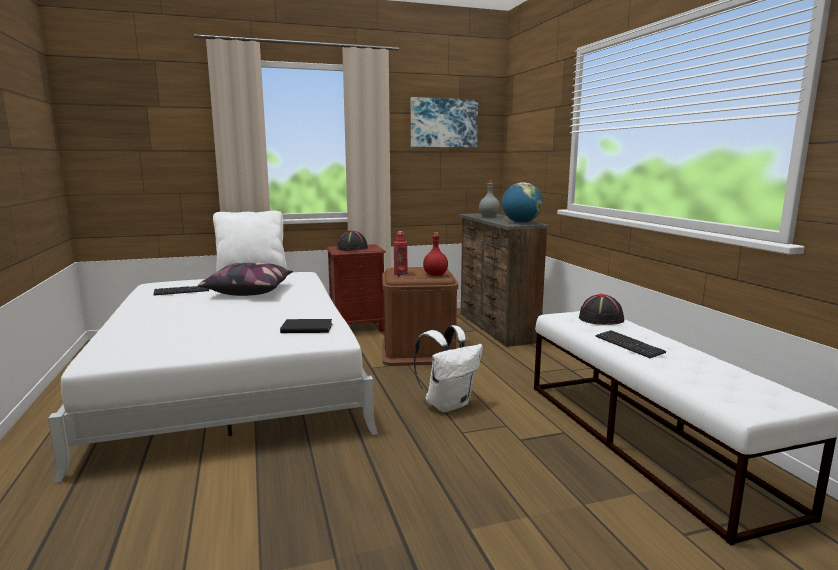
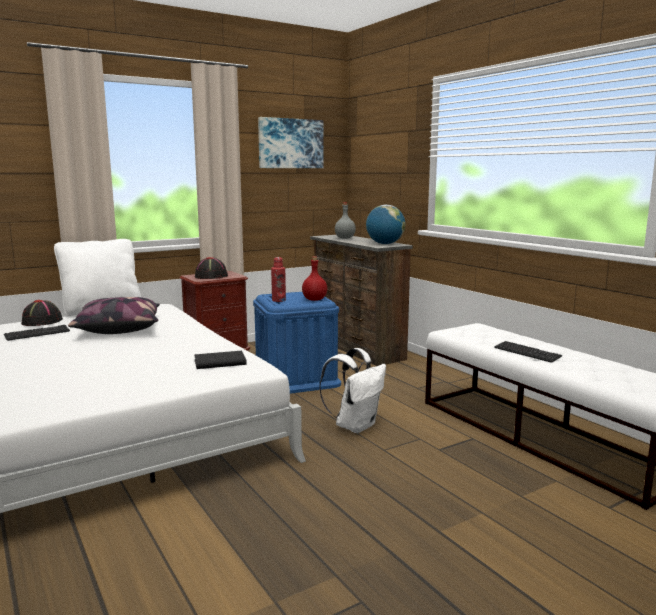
camera: 15 degrees left, 0 degrees up
(418, 351) = (296, 378): brown storage box -> blue storage box
(601, 319) = (486, 331): black hat -> black hat (42, 321)

